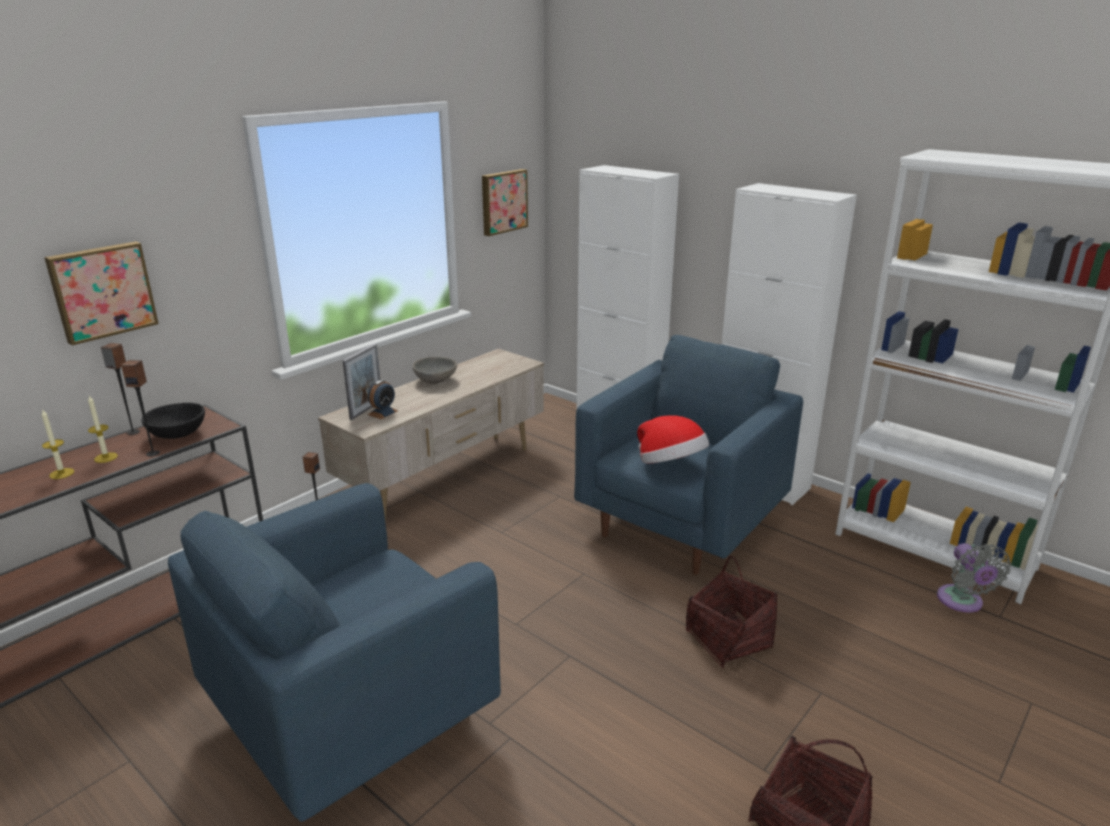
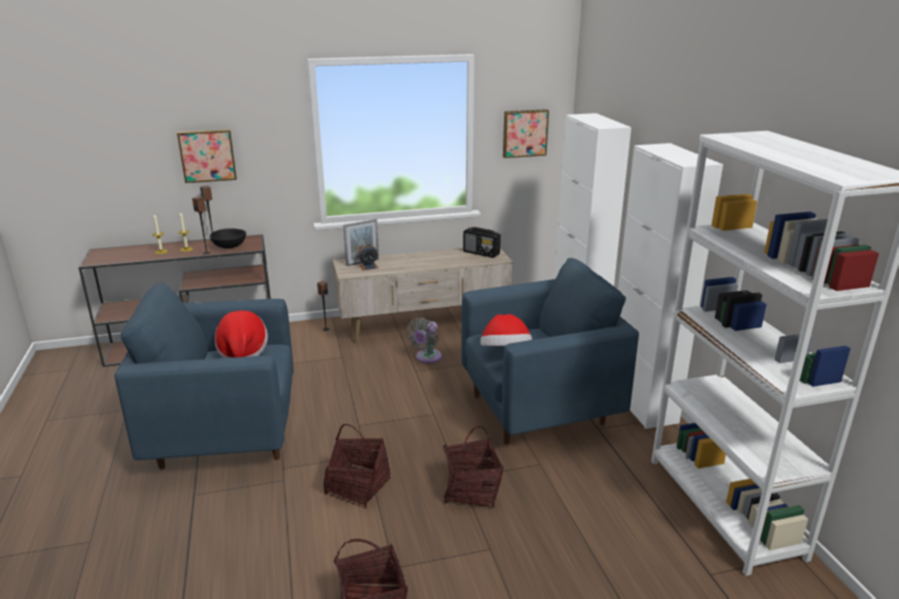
camera: 35 degrees right, 0 degrees up
(353, 580) = (242, 352): none -> hat
(435, 380) = (426, 255): grey bowl -> none
(496, 362) = (481, 253): none -> radio
(608, 698) = (357, 486): none -> basket
(962, 602) = (690, 550): grey fan -> grey fan (427, 358)

